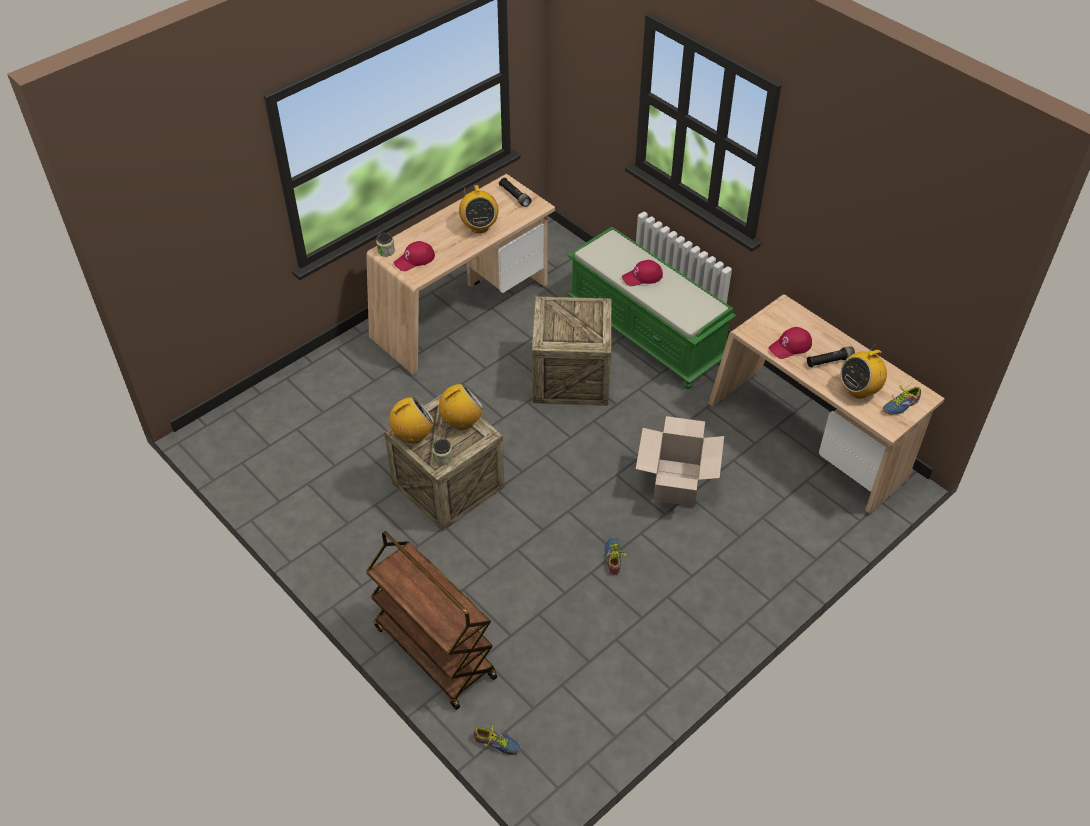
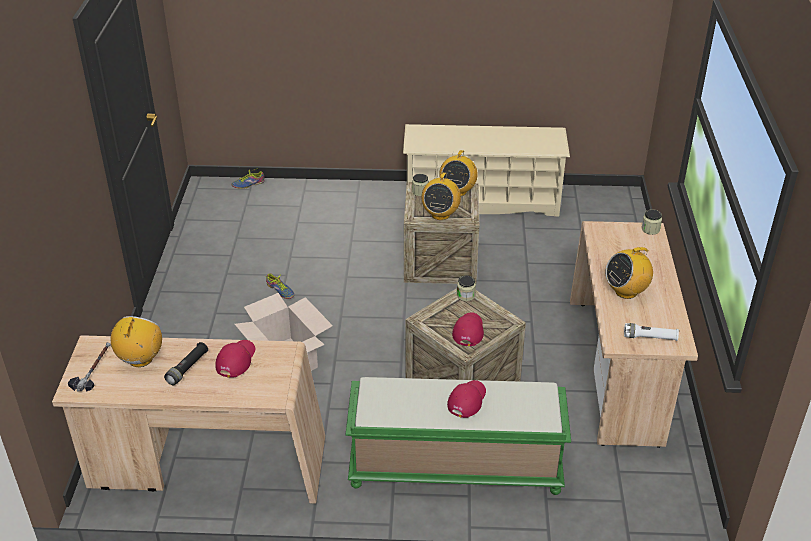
camera: 135 degrees right, 10 degrees down
(318, 523) = (482, 200): none -> beige shoe rack
(414, 260) = (620, 237): red cap -> red cap (468, 331)
(433, 652) = (330, 193): brown cart -> none
(479, 227) = (626, 291): radio -> radio turned 60 degrees counterclockwise
(515, 196) = (650, 337): black flashlight -> white flashlight
(546, 340) = (465, 295): none -> jar
(899, 404) = (93, 369): shoe -> hammer

